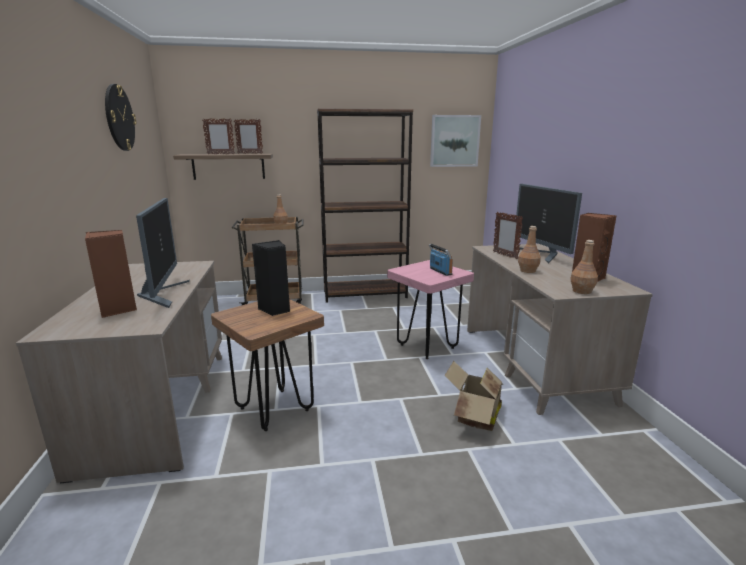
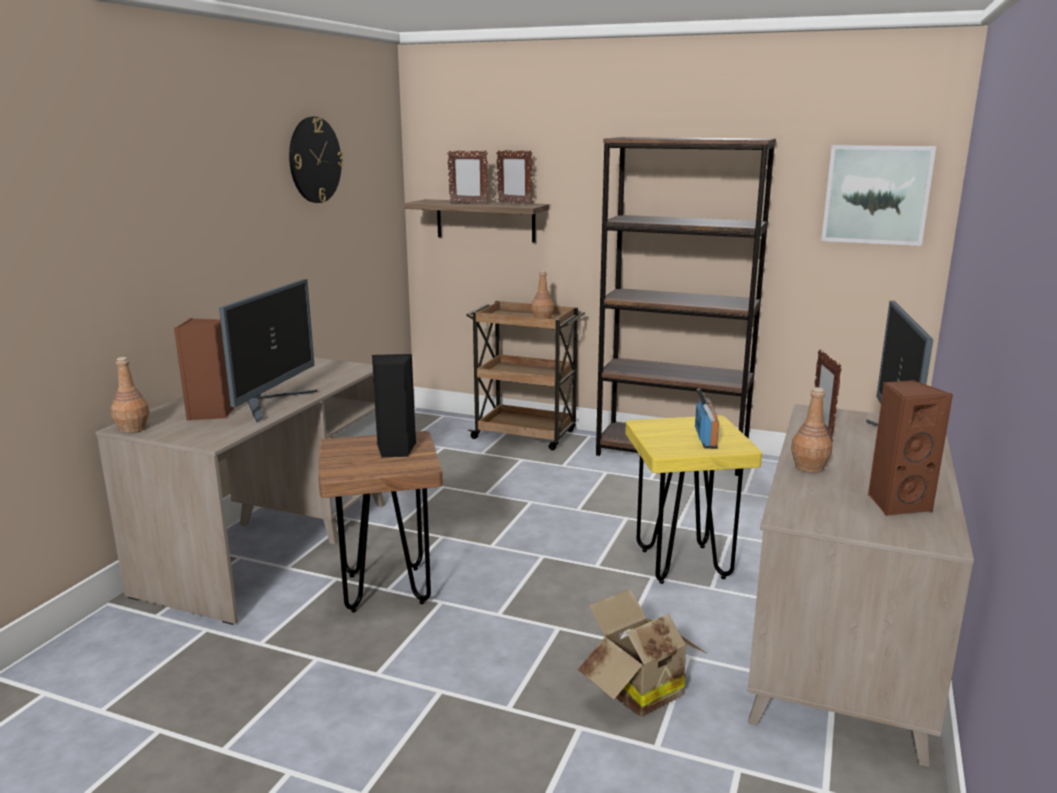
camera: 30 degrees right, 0 degrees up
(426, 346) = (682, 564): pink stool -> yellow stool
(582, 291) = (837, 523): brown bottle -> brown bottle (133, 429)

